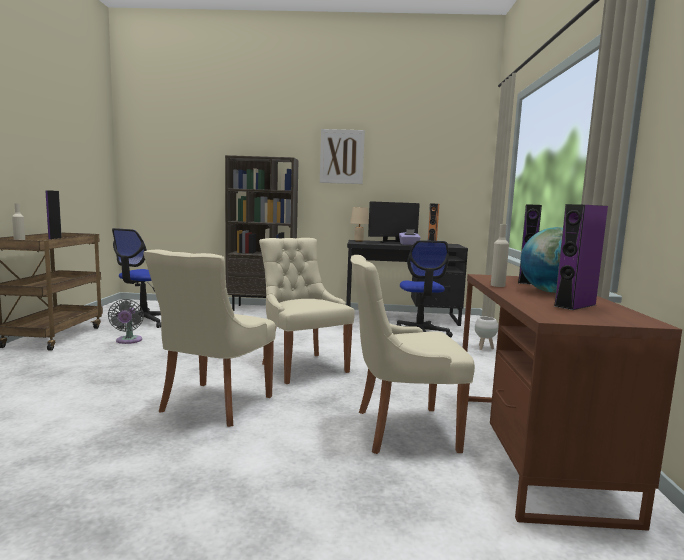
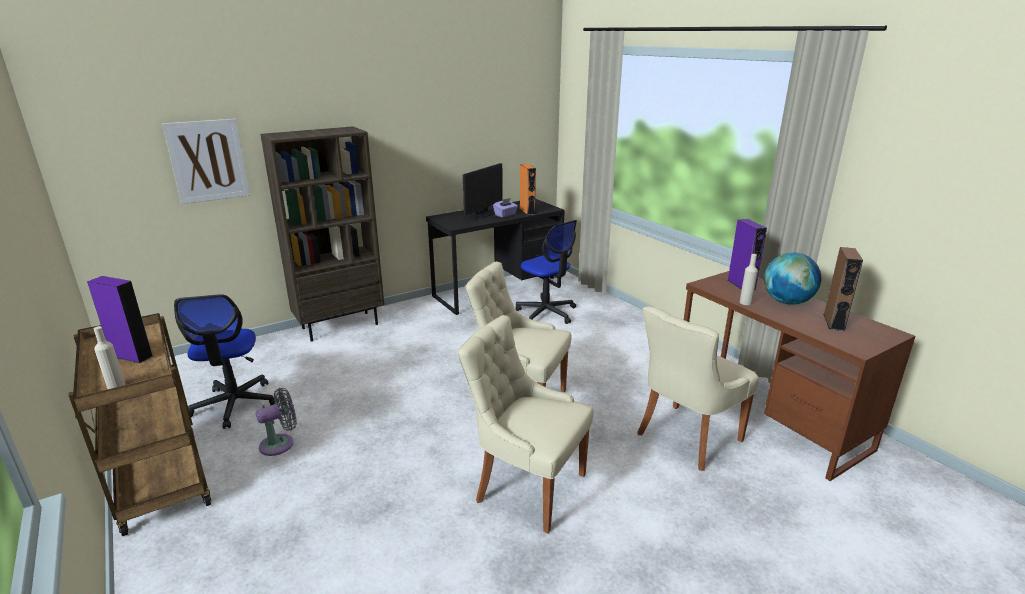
camera: 35 degrees left, 15 degrees up
(128, 341) = (280, 444): grey fan -> grey fan turned 75 degrees counterclockwise
(213, 405) = (527, 486): beige chair -> beige chair turned 135 degrees clockwise
(342, 156) = (405, 114): picture -> picture (208, 161)
(358, 241) = (446, 219): beige table lamp -> none
(484, 348) = (615, 313): white planter -> none
(575, 305) = (833, 322): purple speaker -> brown speaker

